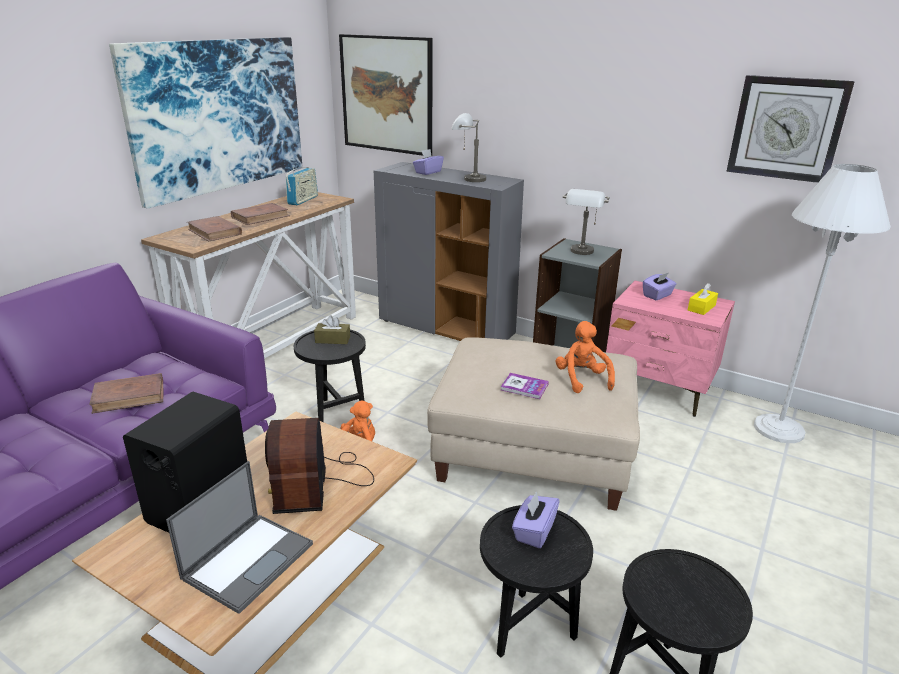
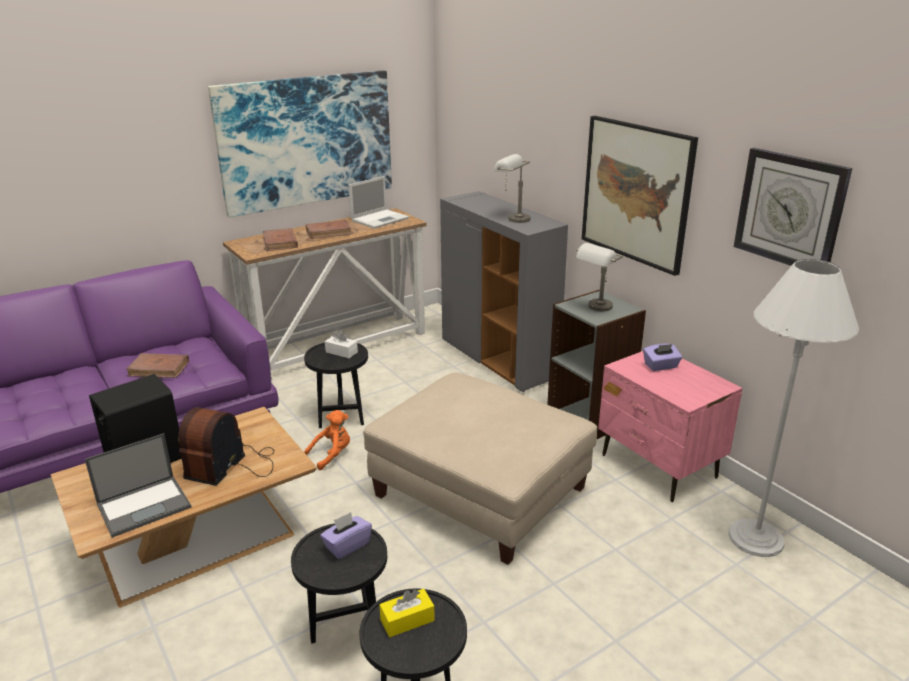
camera: 25 degrees right, 0 degrees up
(303, 200) = (380, 219): radio -> laptop
(332, 340) = (341, 352): brown tissue box -> white tissue box
(387, 94) = (472, 125): picture -> picture (636, 193)
(428, 172) = (486, 206): purple tissue box -> none
(524, 387) = (452, 428): book -> none
(582, 379) = (512, 433): orange plush toy -> none
(701, 308) = (693, 388): yellow tissue box -> yellow tissue box (407, 620)

